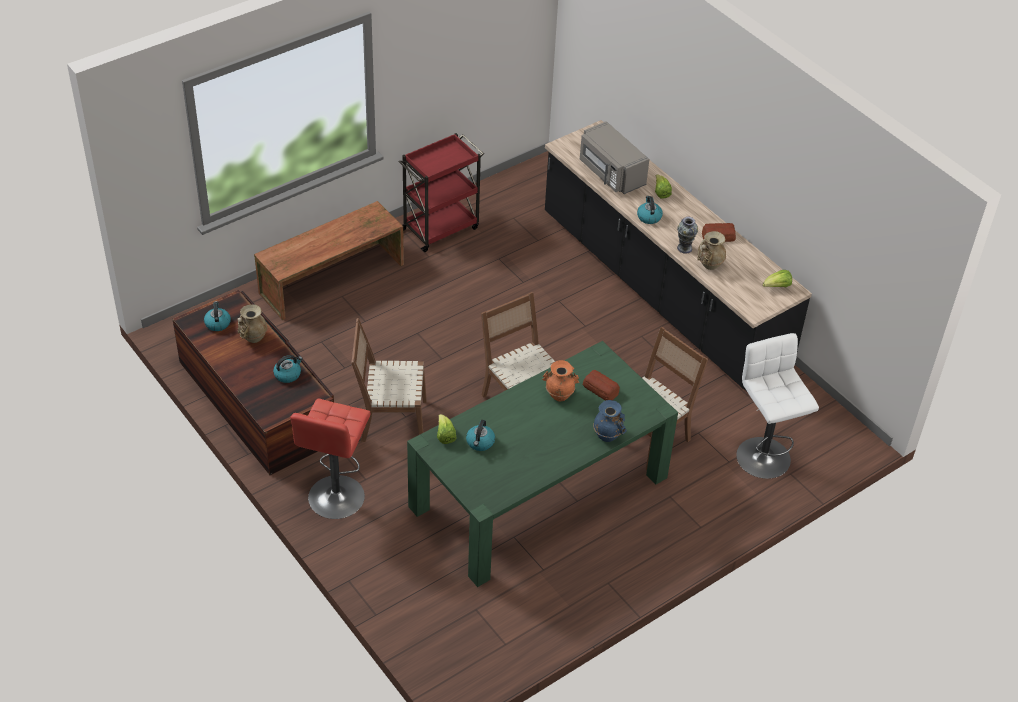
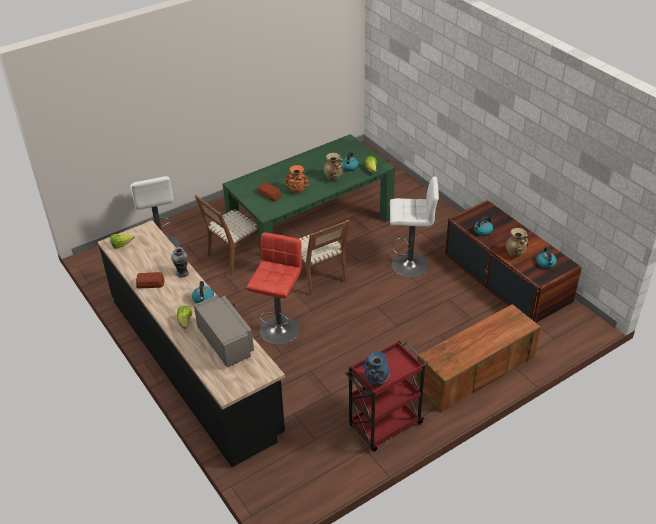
camera: 175 degrees left, 5 degrees down
(335, 497) = (438, 222): red stool -> red stool (280, 330)
(390, 420) = (410, 265): chair -> white stool
(608, 435) = (270, 171): blue vase -> blue vase (376, 382)
(709, 265) = (167, 260): beige vase -> beige vase (334, 178)

